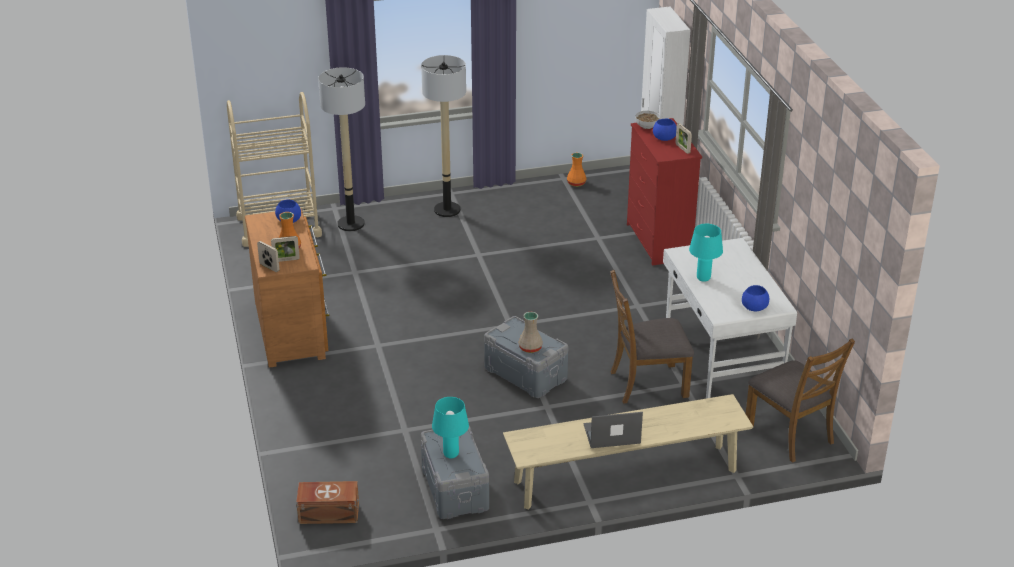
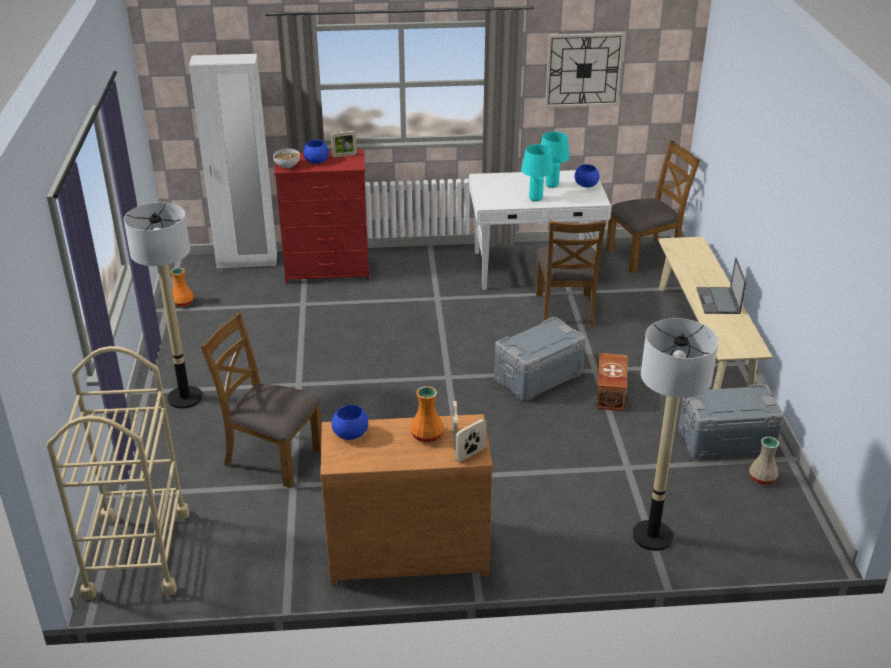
camera: 80 degrees left, 0 degrees up
(328, 512) = (772, 535): brown storage box -> brown storage box (609, 393)
(350, 224) = (171, 481): floor lamp -> floor lamp (652, 536)
(385, 258) = (272, 456): none -> brown chair
(451, 454) = (734, 405): turquoise table lamp -> turquoise table lamp (551, 185)
(529, 348) = (555, 339): beige vase -> beige vase (762, 478)
(822, 205) = (583, 70): none -> wall clock

